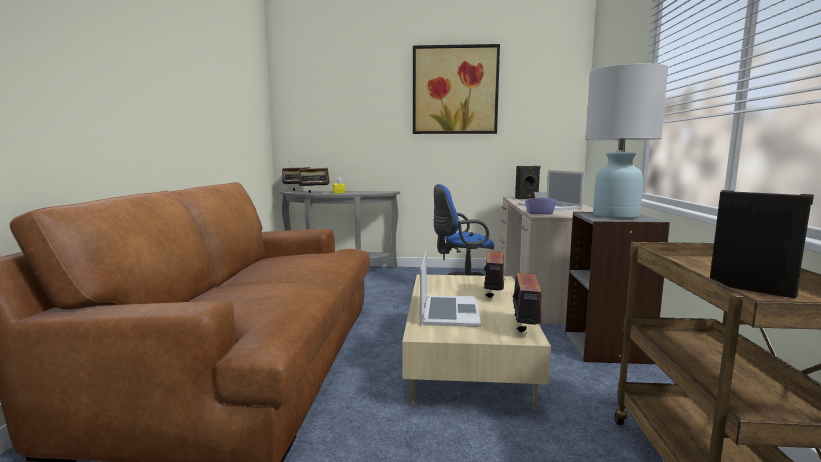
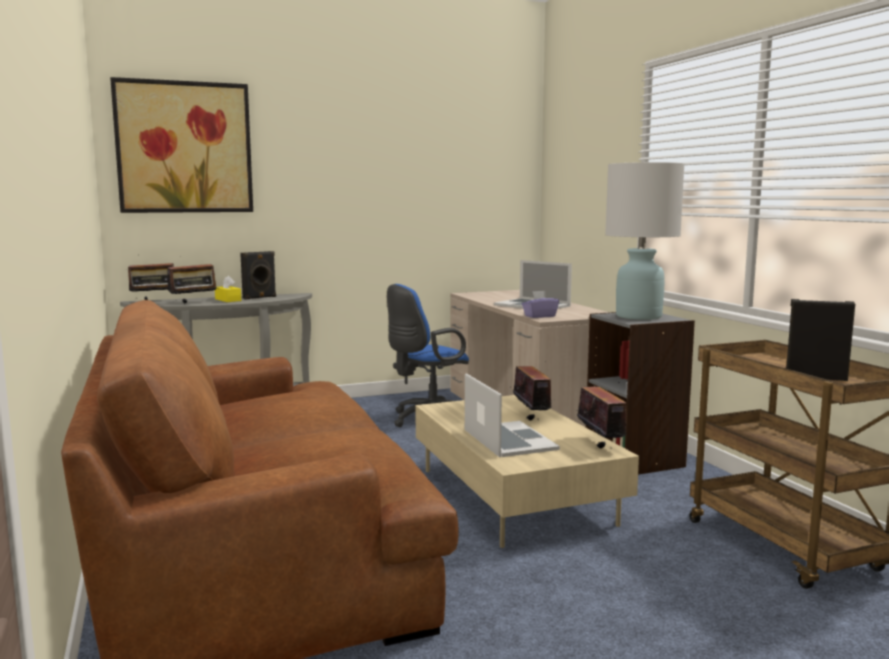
camera: 25 degrees left, 0 degrees up
(455, 90) = (382, 151): picture -> picture (184, 147)
(527, 198) = (485, 294): black speaker -> black speaker (260, 297)

